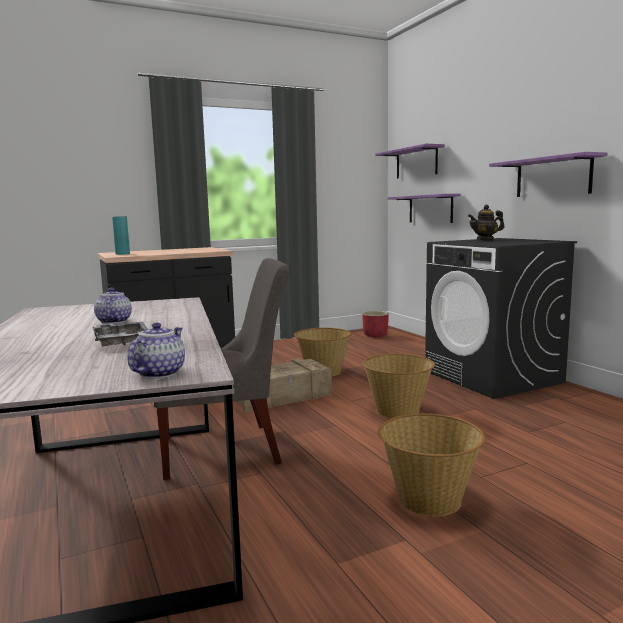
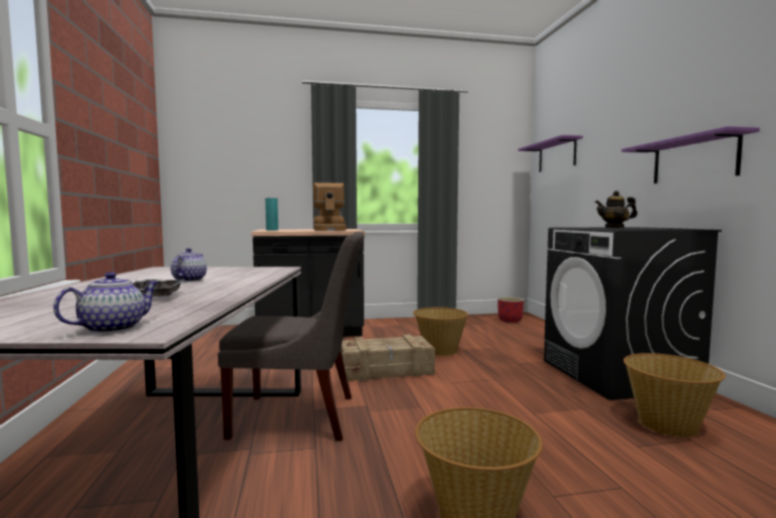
camera: 15 degrees right, 5 degrees down
(189, 250) = (330, 229): none -> coffee machine
(398, 411) = (494, 399): basket -> basket (668, 424)
(430, 209) = (568, 199): purple shelf -> none

